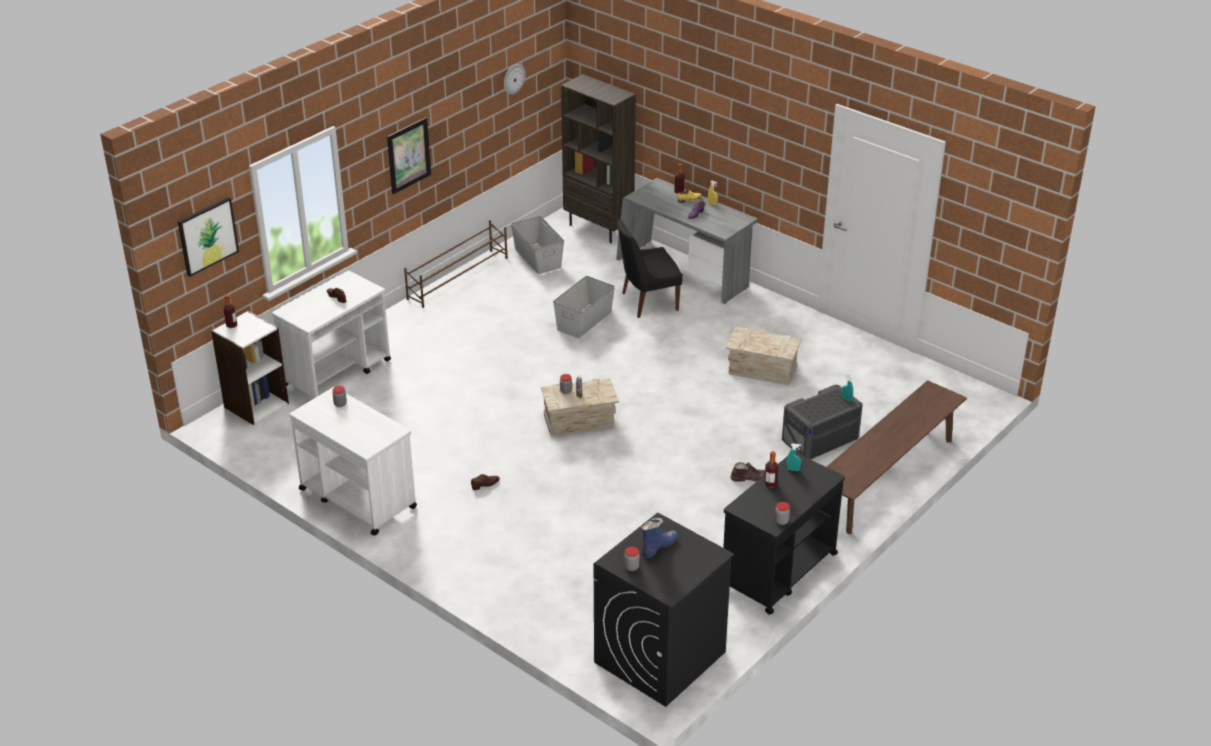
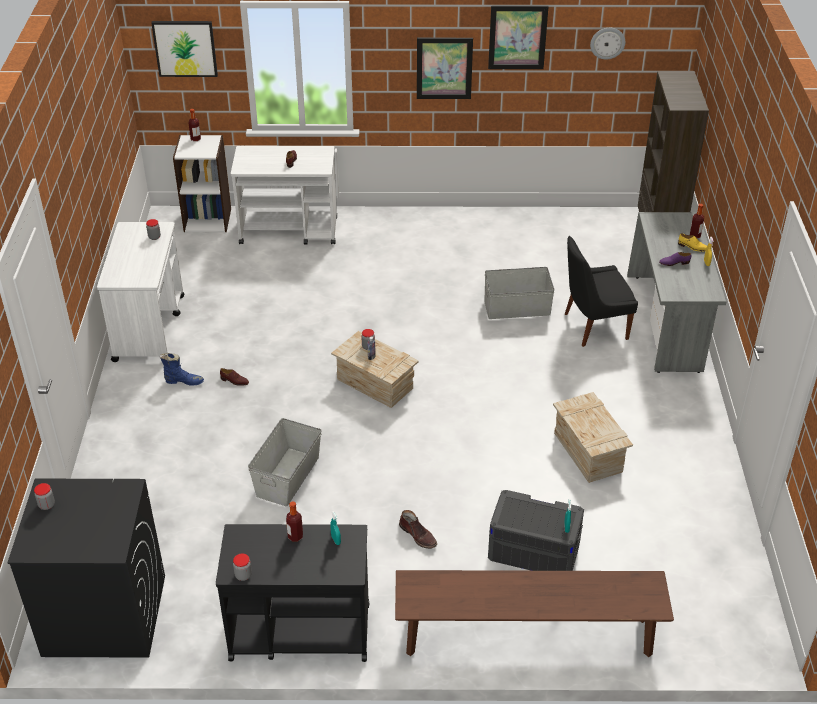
camera: 50 degrees right, 5 degrees up
(455, 102) = (517, 37): none -> picture
(458, 278) = (483, 214): brown shoe rack -> none
(538, 258) = (568, 235): grey storage box -> grey storage box (288, 476)
(647, 302) = (593, 326): black chair -> black chair turned 45 degrees counterclockwise
(658, 547) = (91, 506): blue boot -> blue boot (183, 381)

